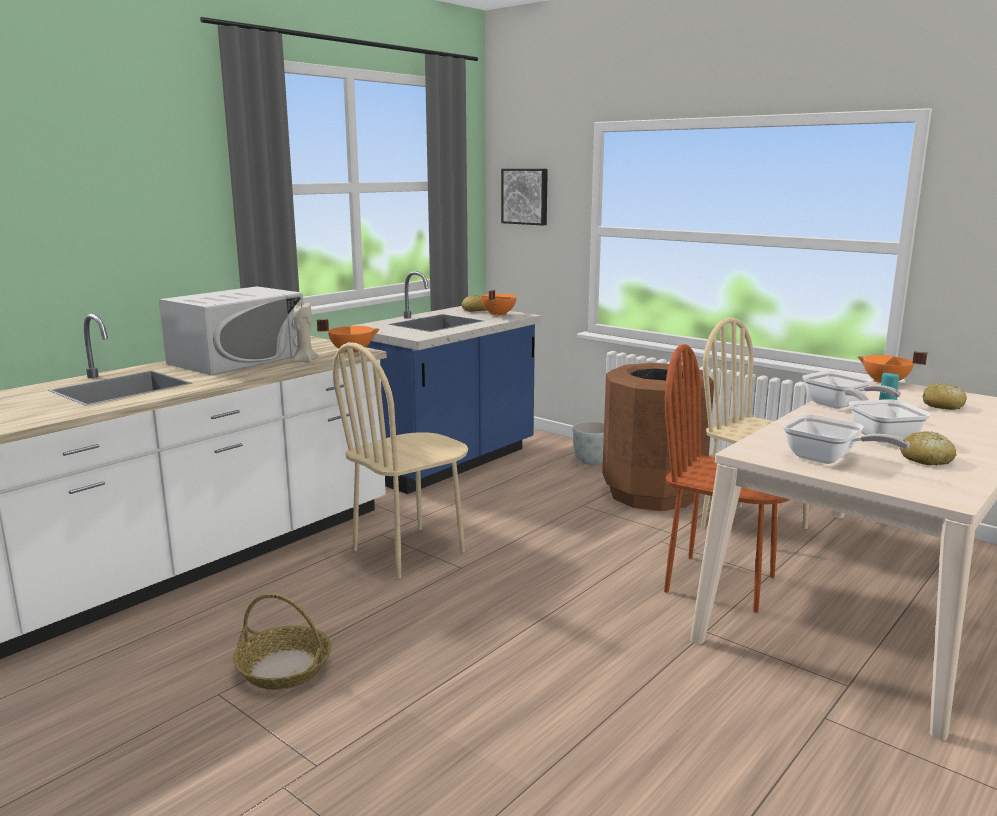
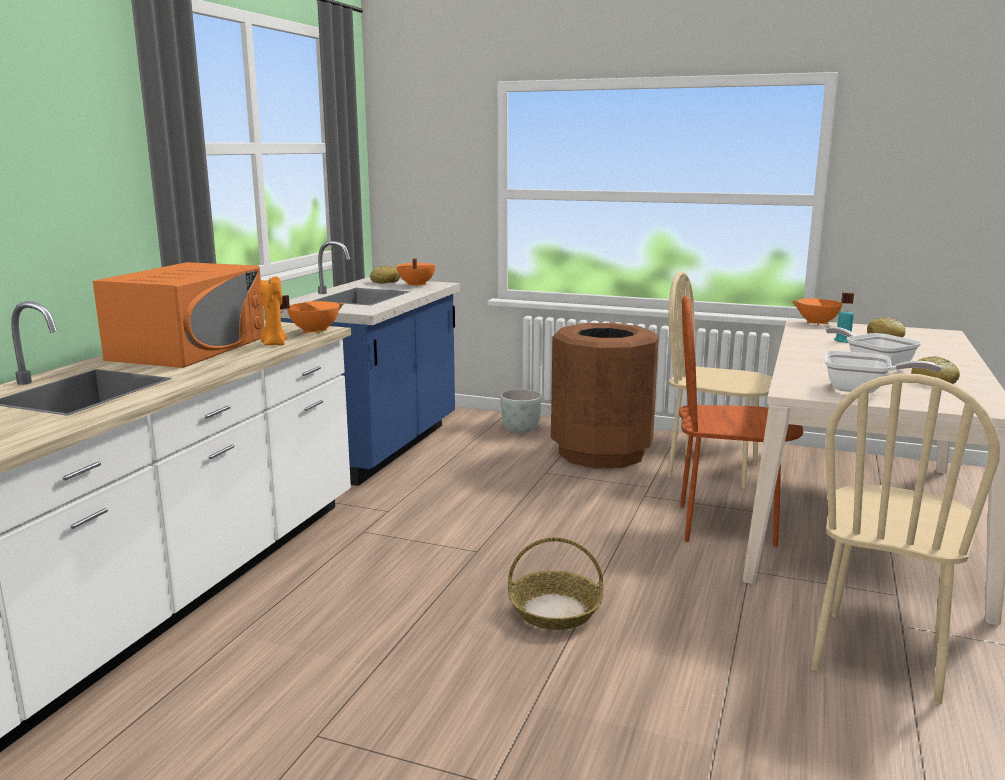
camera: 20 degrees left, 0 degrees up
(238, 359) = (189, 348): white microwave -> orange microwave
(283, 668) = (370, 691): basket -> basket (554, 611)
(304, 361) = (274, 344): beige candle -> orange candle
(409, 551) = (408, 544): beige chair -> beige chair (879, 655)
(525, 196) = (418, 159): picture -> none
(840, 406) = (810, 345): frying pan -> none

